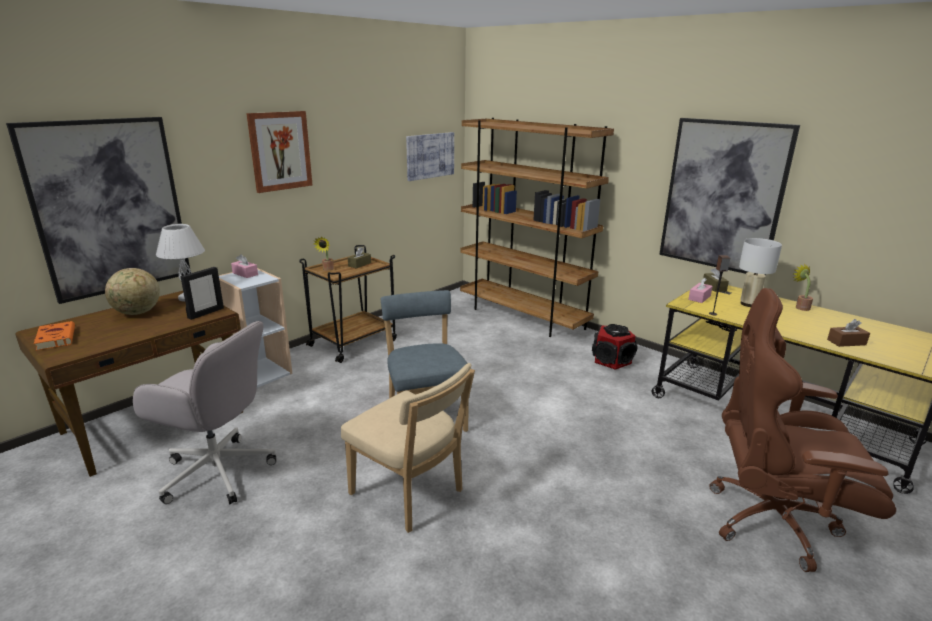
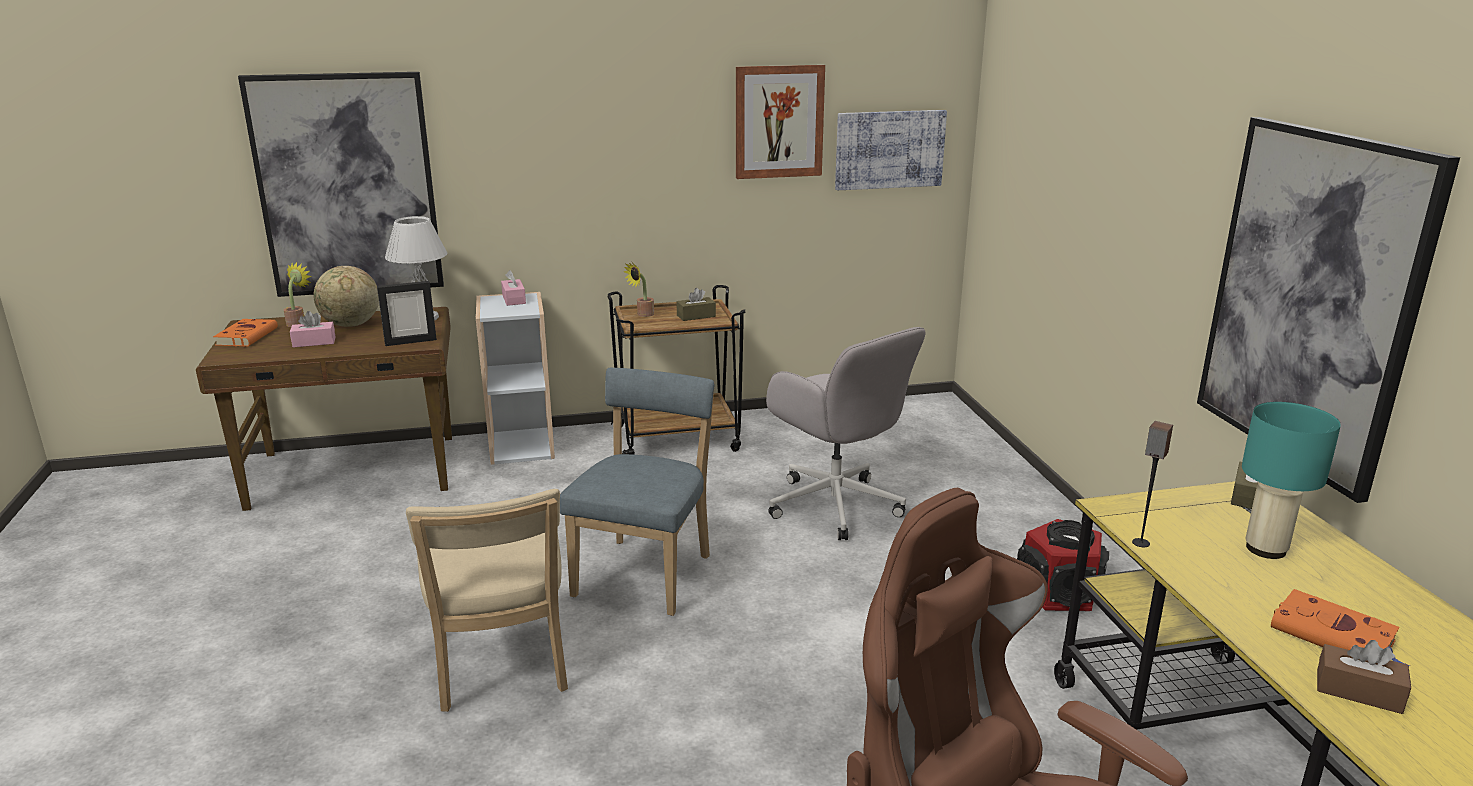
camera: 35 degrees right, 0 degrees up
(218, 473) = (346, 553): grey office chair -> grey office chair (835, 507)
(280, 151) = (595, 126): picture -> picture (779, 122)
(522, 317) = (990, 470): brown bookcase -> none
(699, 298) = (1171, 507): pink tissue box -> pink tissue box (314, 342)
(749, 304) = (1266, 550): white table lamp -> turquoise table lamp
(800, 307) = (1390, 591): potted plant -> potted plant (298, 323)
(813, 327) = (1336, 636): none -> orange book

